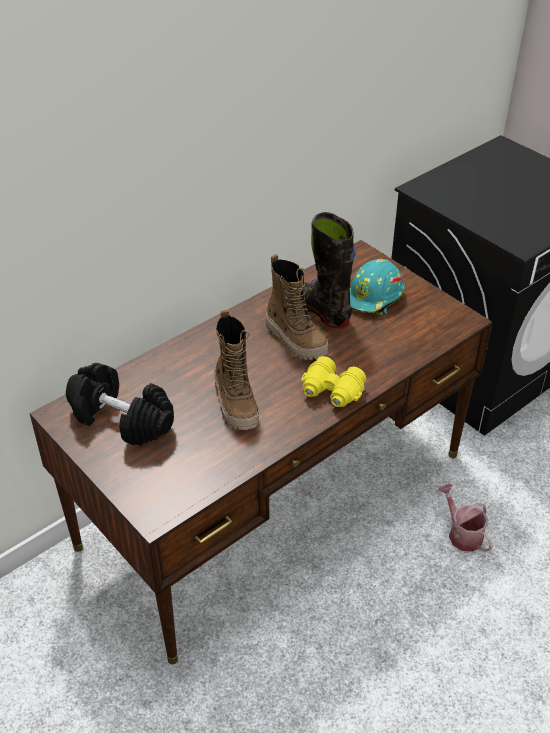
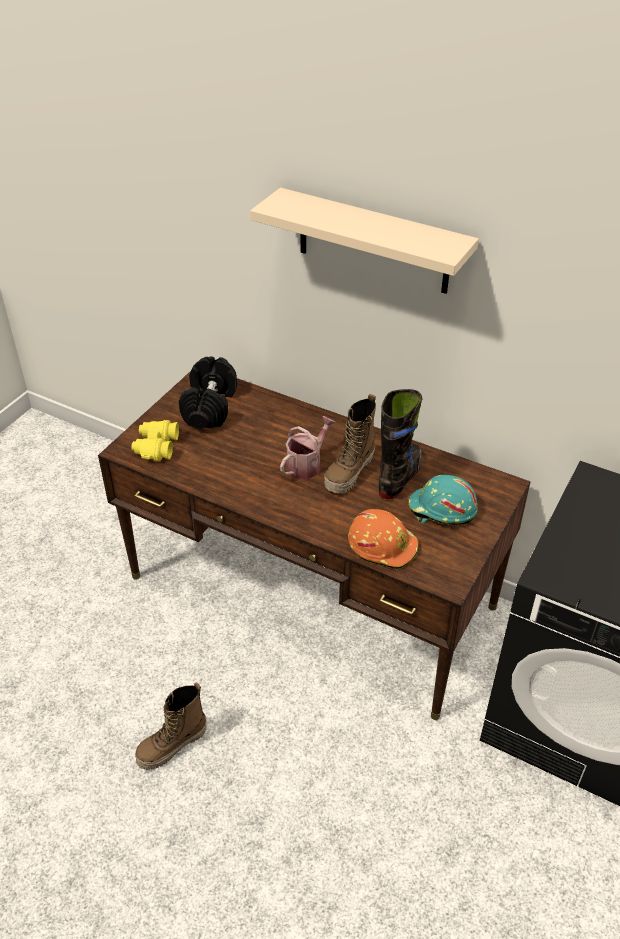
camera: 70 degrees right, 0 degrees up
(206, 111) = (373, 242): none -> beige shelf
(236, 403) = (253, 459): boot -> boot (172, 746)
(331, 392) = (293, 510): yellow binoculars -> yellow binoculars (156, 447)
(404, 345) = (382, 545): none -> orange hard hat
(462, 533) = (336, 744): watering can -> watering can (307, 464)

